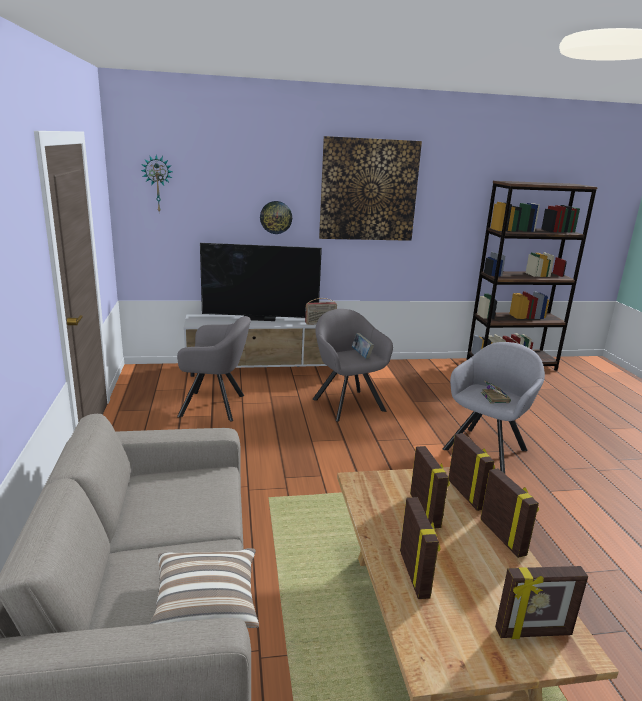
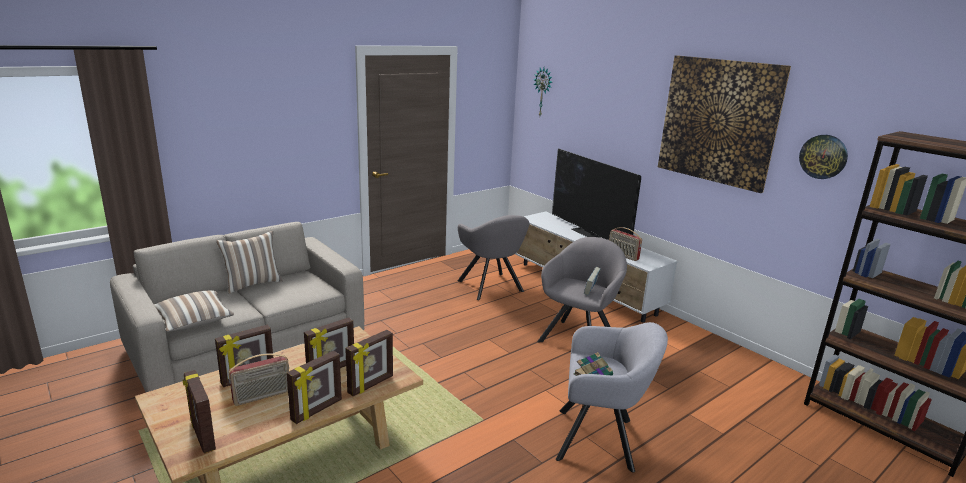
camera: 60 degrees right, 0 degrees up
(120, 528) = (252, 283): none -> pillow
(276, 217) = (623, 136): wall clock -> wall clock (823, 156)
(462, 570) = (262, 396): none -> radio

